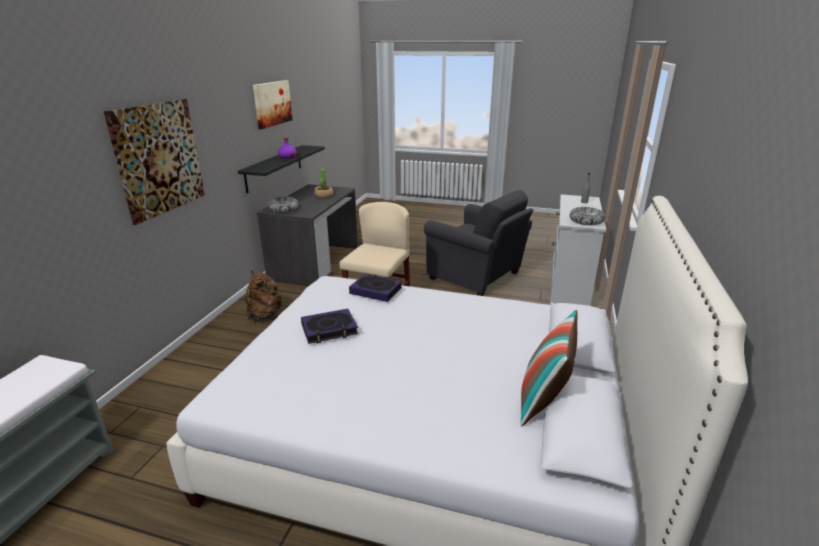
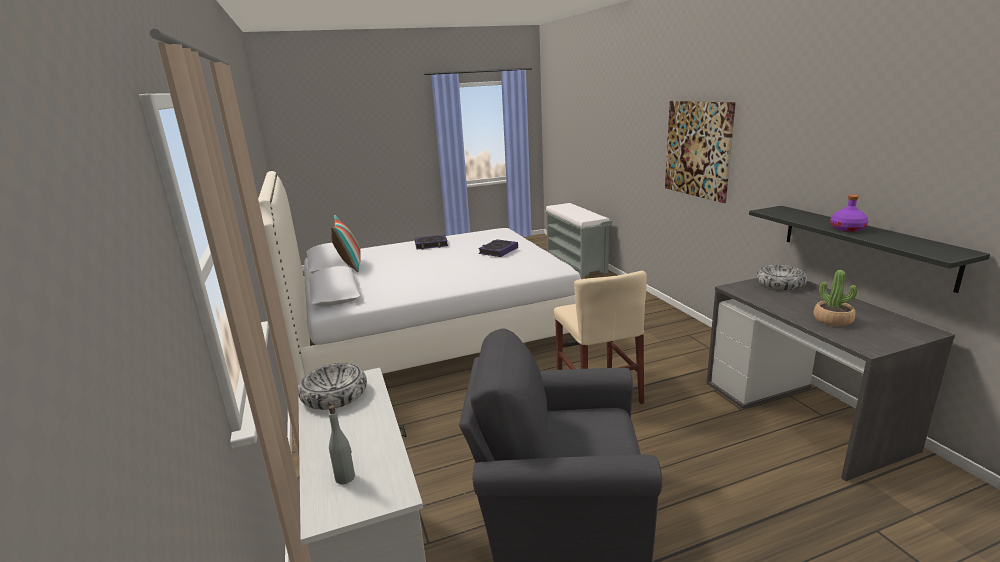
camera: 145 degrees right, 5 degrees down
(264, 315) = (677, 340): brown backpack -> none
(272, 103) = (903, 139): picture -> none
(376, 291) = (510, 271): book -> book (431, 245)

